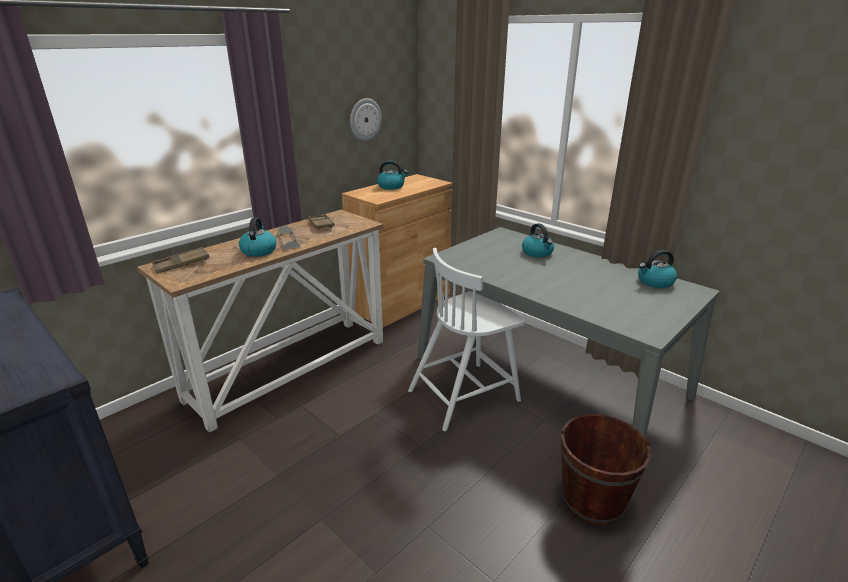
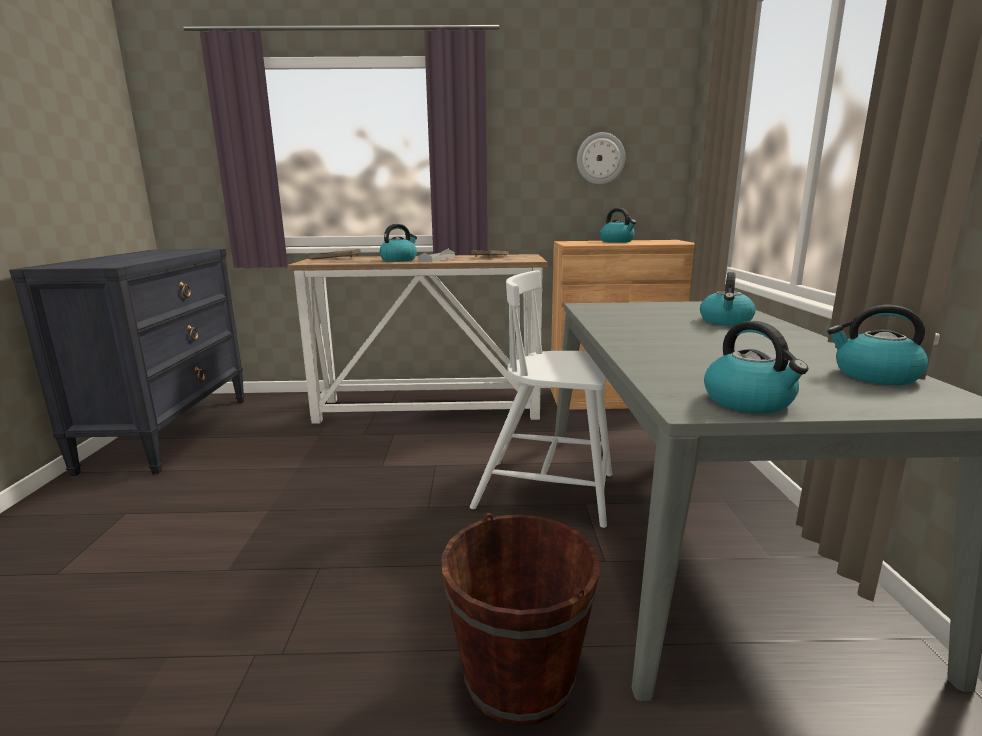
camera: 45 degrees right, 10 degrees down
(656, 321) = (749, 402): none -> kettle

